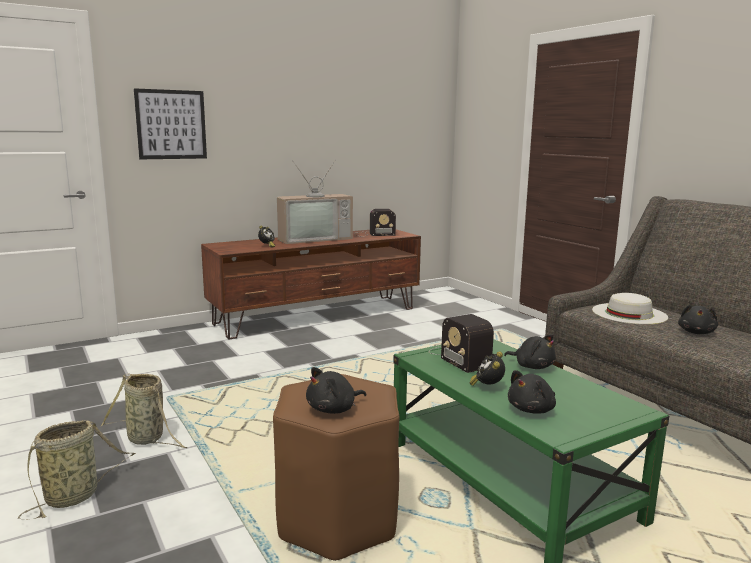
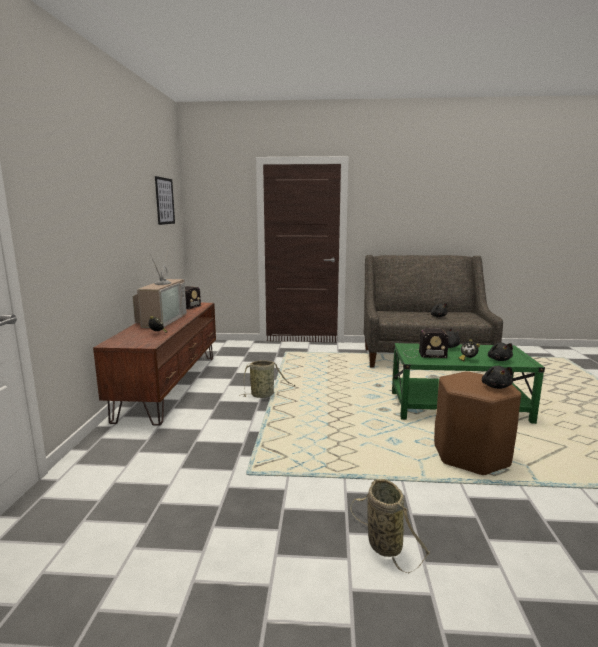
camera: 55 degrees left, 0 degrees up
(147, 439) = (315, 496): basket -> basket (264, 395)
(171, 124) = (60, 227): picture -> picture (164, 201)
(629, 313) = (401, 316): white hat -> none

